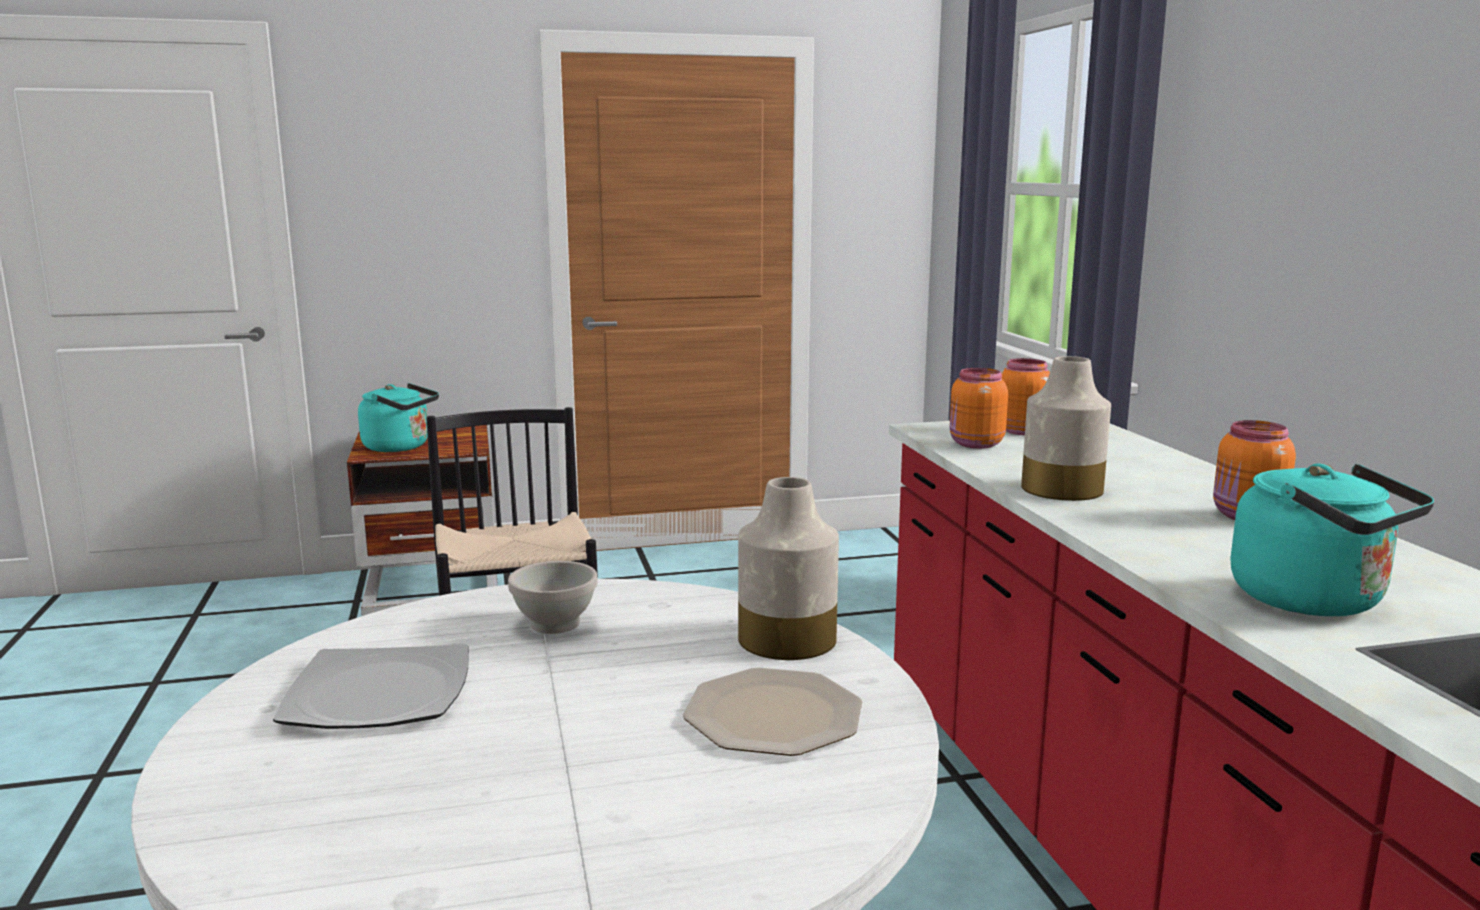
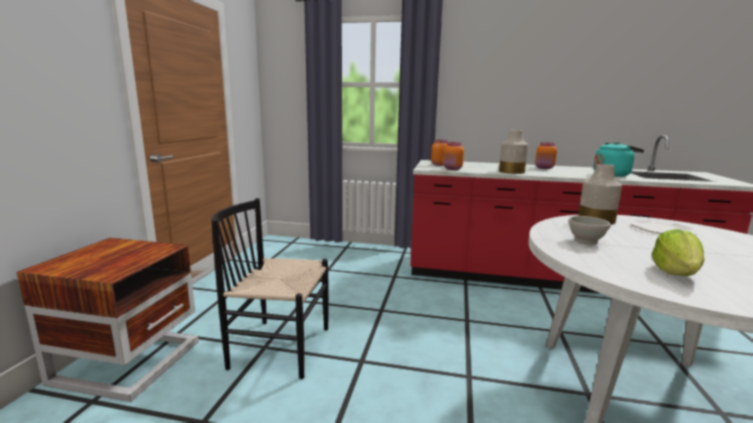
camera: 65 degrees left, 0 degrees up
(380, 694) = (675, 272): plate -> lettuce
(400, 447) = (113, 263): turquoise kettle -> none

